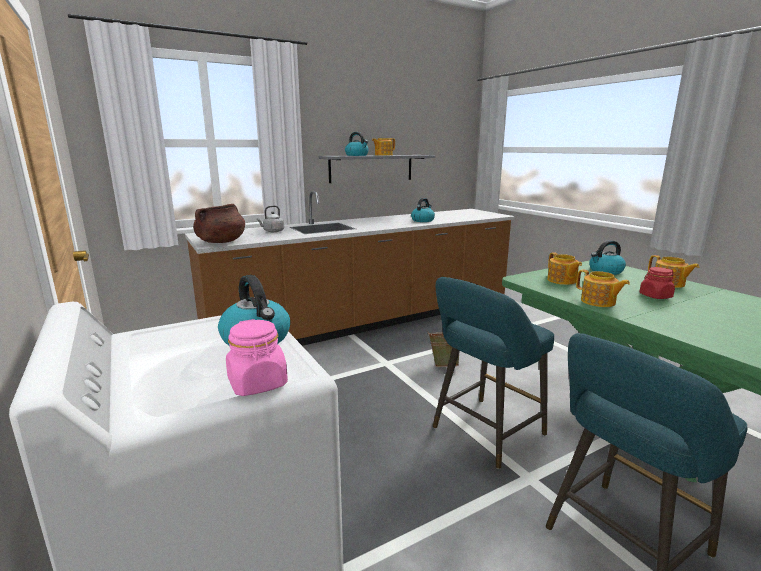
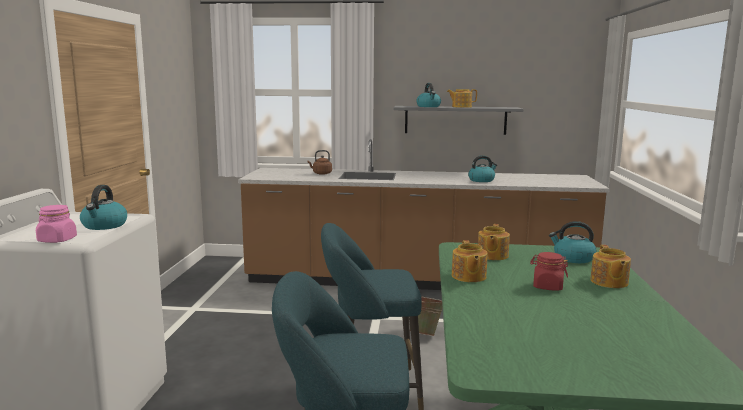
camera: 35 degrees right, 5 degrees down
(221, 242) = (264, 176): brown cooking pot -> none
(272, 231) = (321, 173): grey kettle -> brown kettle

